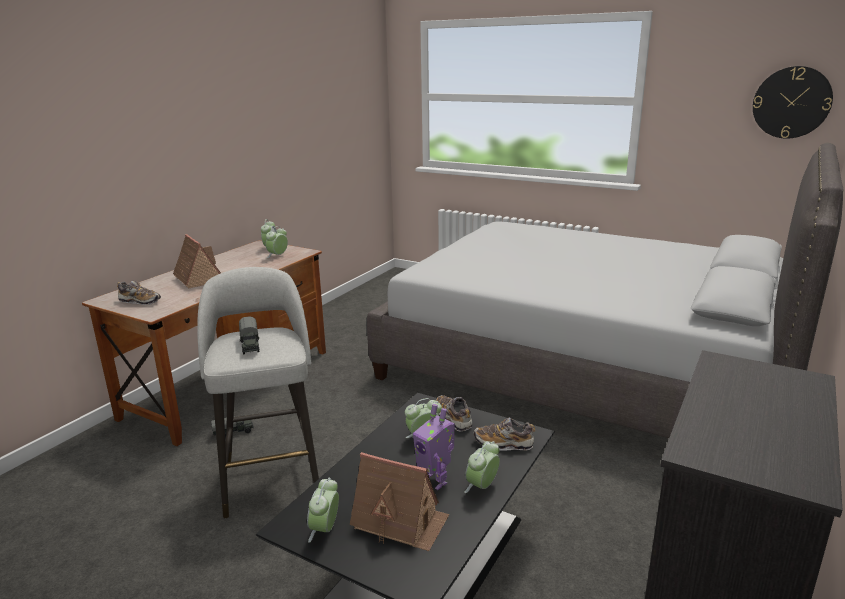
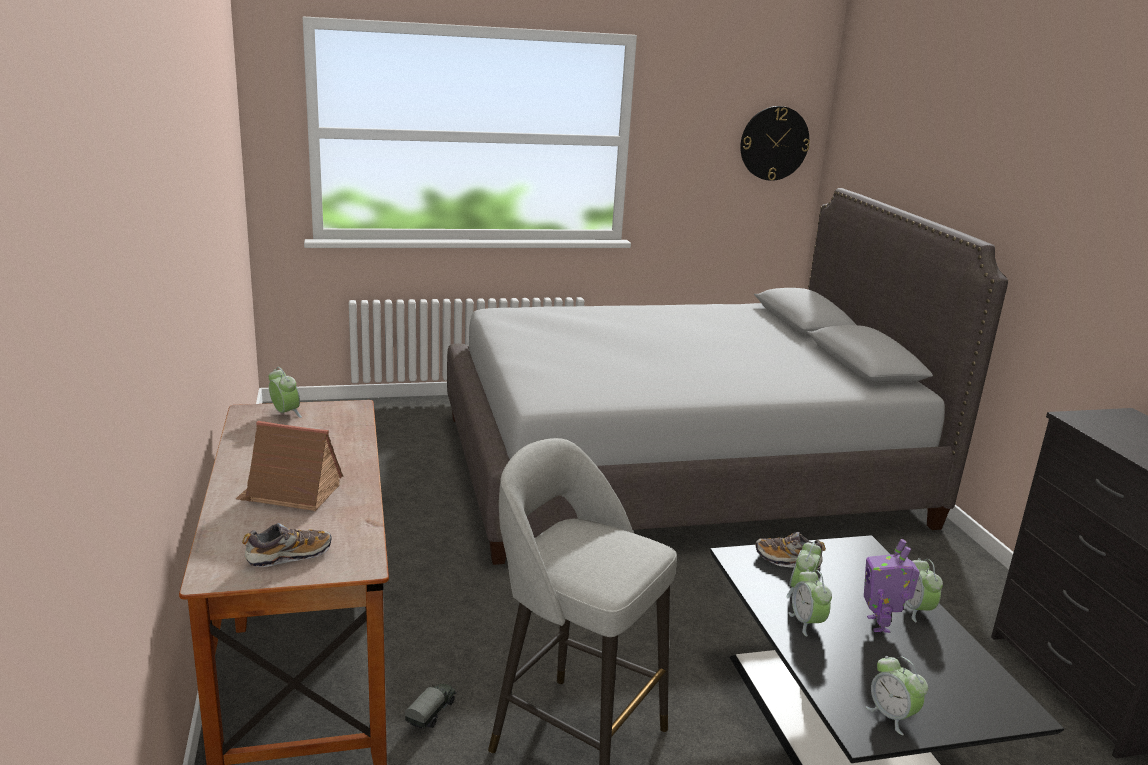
camera: 45 degrees left, 0 degrees up
(250, 345) = (597, 554): toy truck -> none
(278, 256) = (328, 423): alarm clock -> alarm clock (807, 623)
(400, 521) = (923, 673): toy house -> none
(435, 481) = (880, 624): toy robot -> toy robot turned 90 degrees clockwise
(503, 444) = (863, 565): shoe -> none

